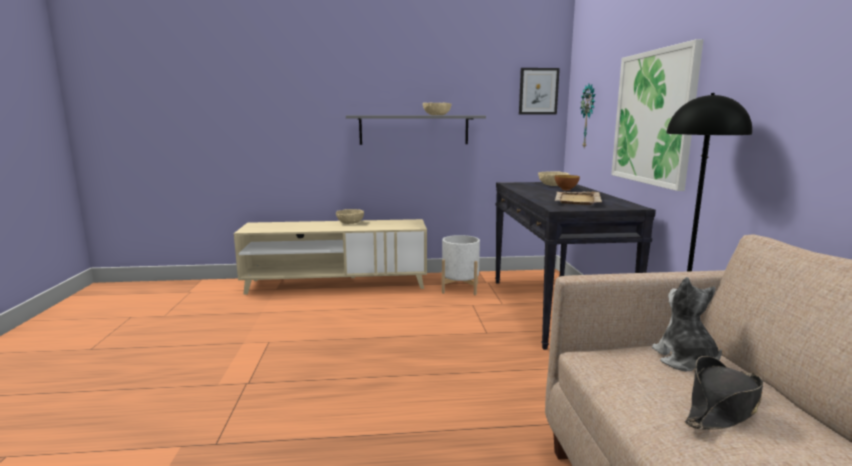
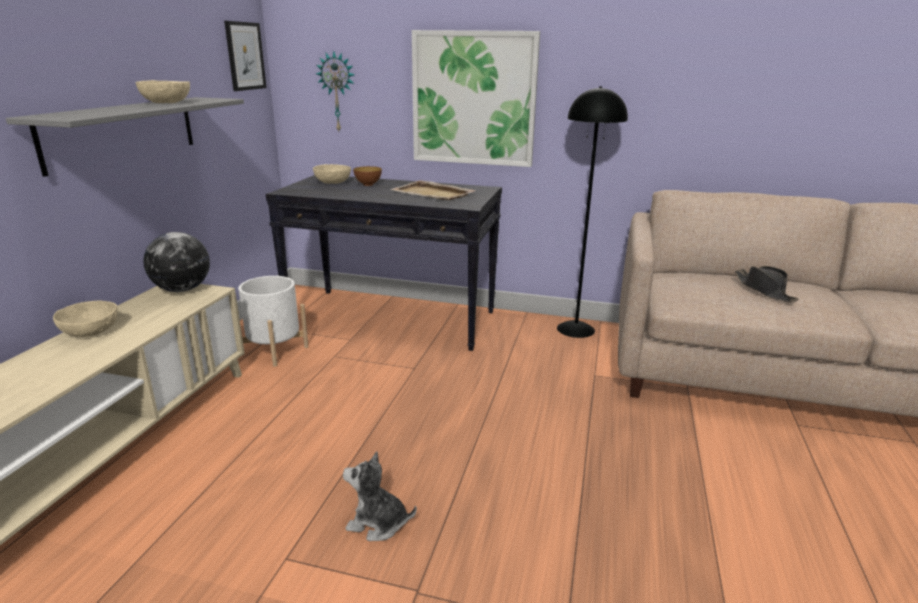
camera: 70 degrees left, 10 degrees up
(412, 223) = (182, 289): none -> globe
(685, 360) = (693, 282): plush toy -> plush toy (377, 523)

